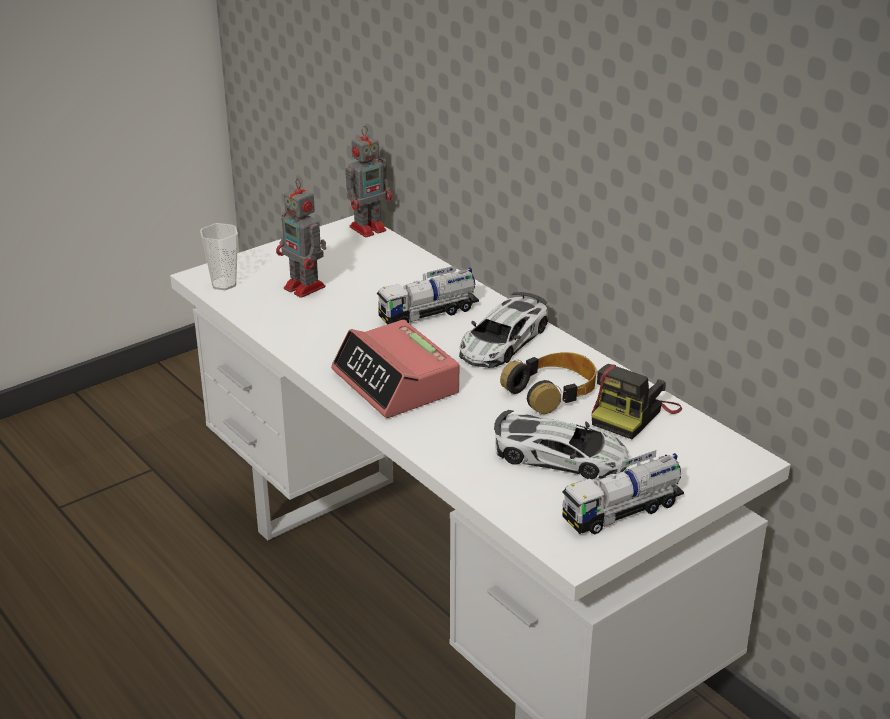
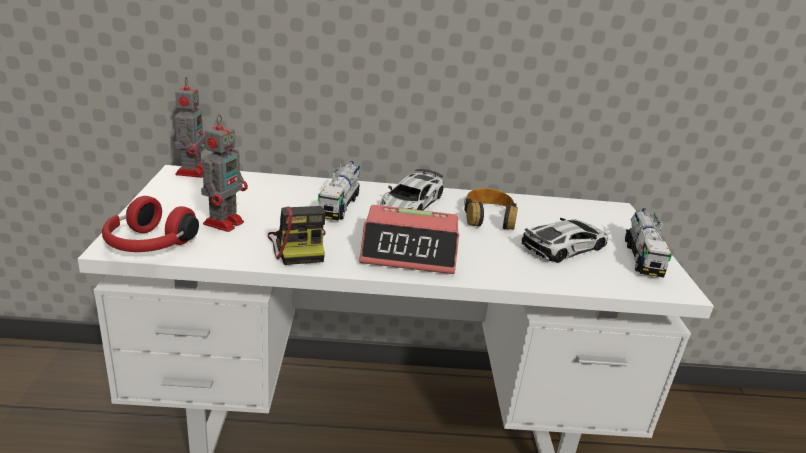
camera: 55 degrees left, 5 degrees down
(224, 284) = (148, 245): cup -> red headphones
(306, 288) = (225, 222): toy robot -> toy robot turned 60 degrees counterclockwise
(503, 341) = (411, 203): toy car -> toy car turned 45 degrees clockwise
(633, 414) = (541, 210): camera -> camera (299, 246)

